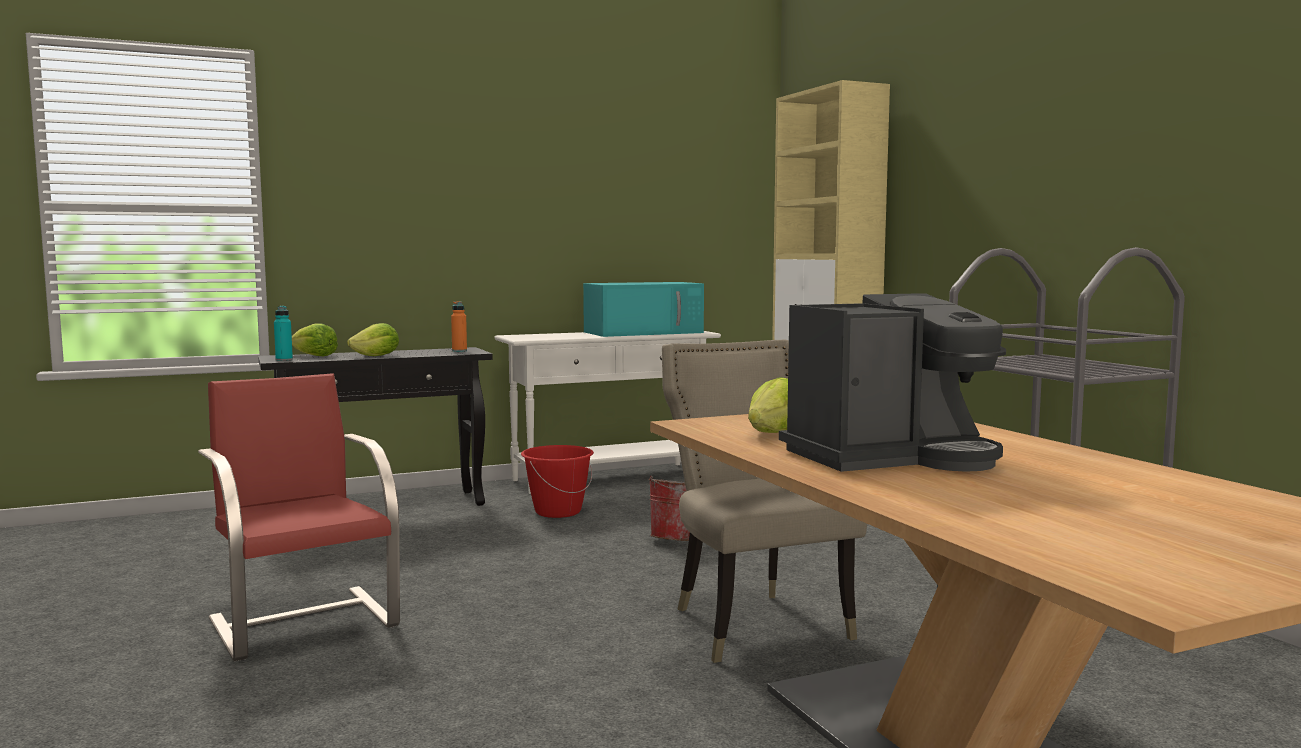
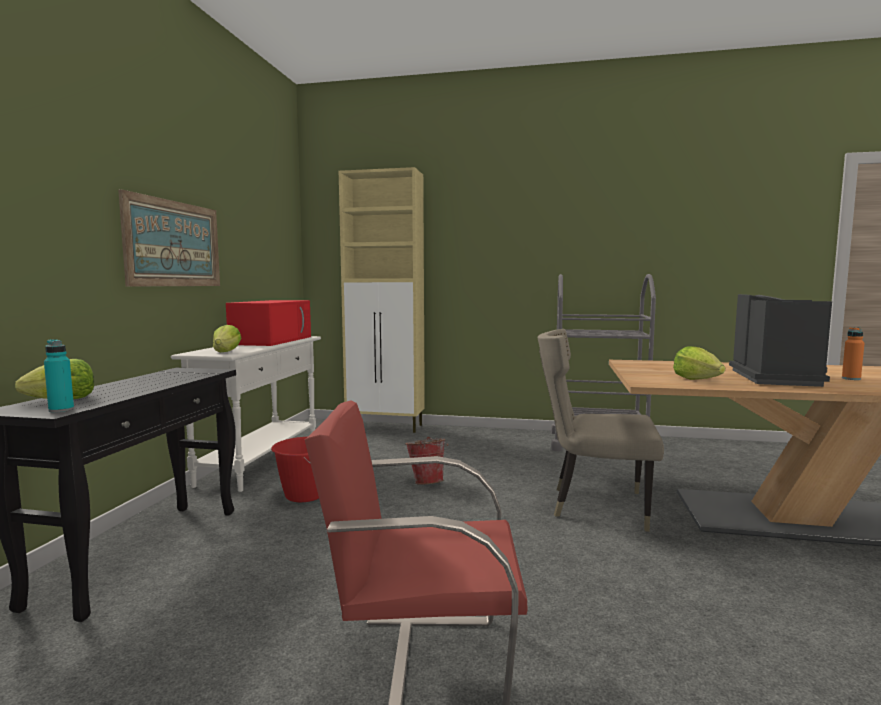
camera: 55 degrees left, 0 degrees up
(376, 356) = (147, 388): lettuce -> lettuce (227, 352)
(459, 351) = (193, 372): orange bottle -> orange bottle (851, 379)
(513, 219) = (174, 244): none -> picture
(645, 332) = (272, 340): turquoise microwave -> red microwave

